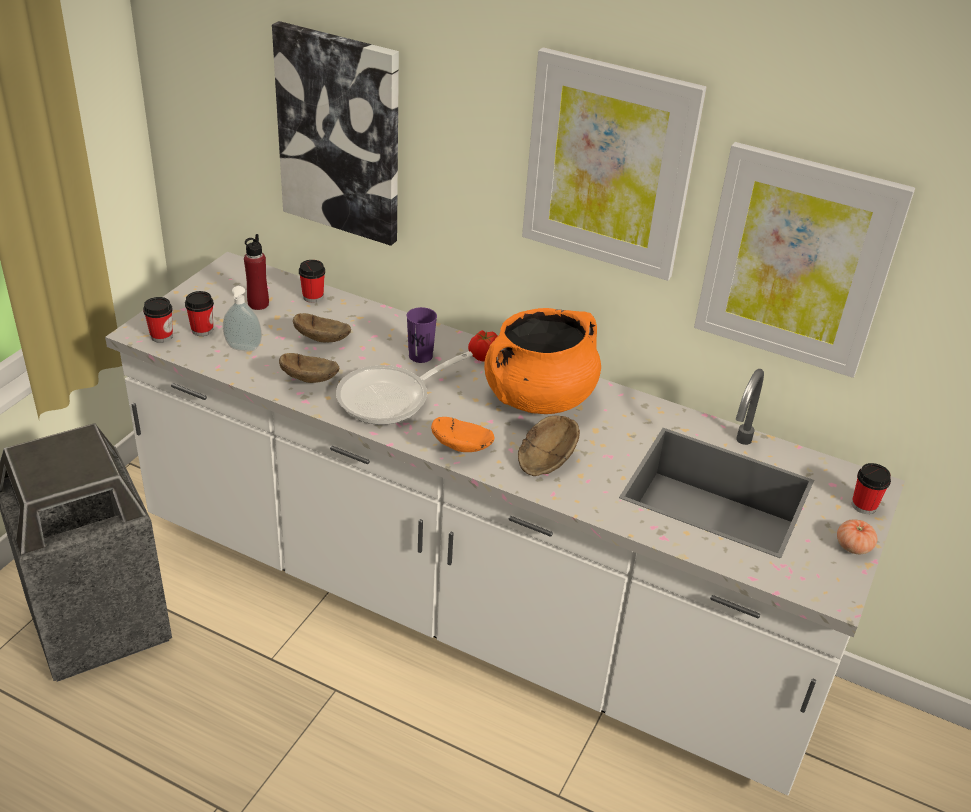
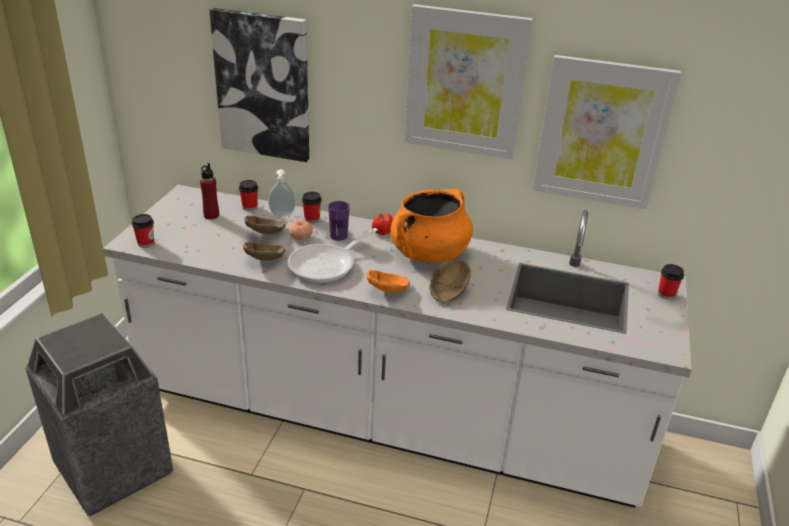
camera: 10 degrees left, 5 degrees down
(202, 330) = (175, 236): cup -> cup (312, 219)
(243, 349) = (209, 245): soap dispenser -> soap dispenser (282, 215)
(853, 546) = (669, 320): tomato -> tomato (301, 237)

